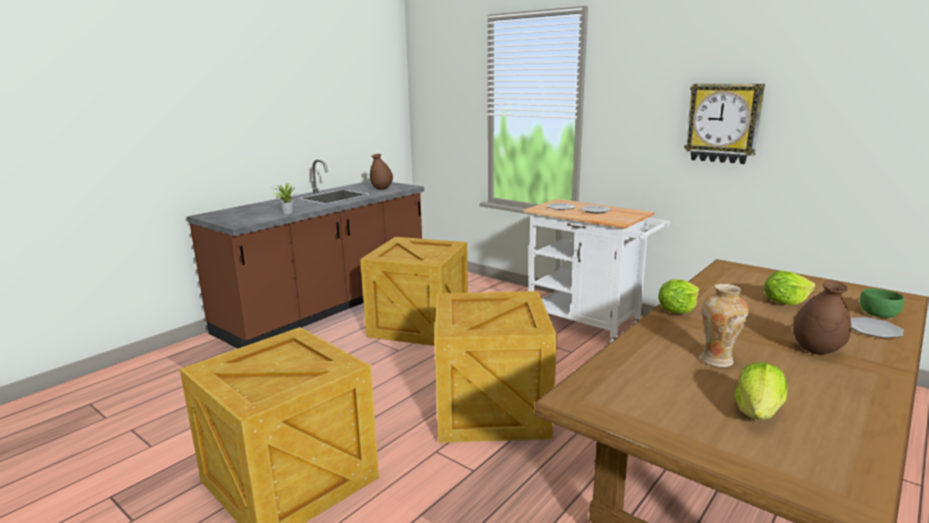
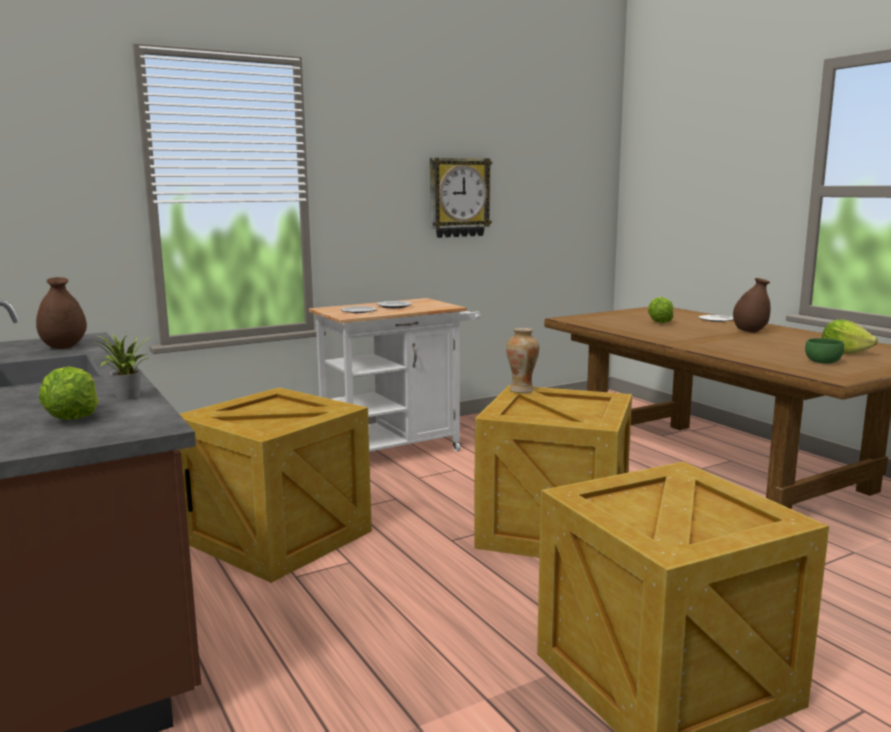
camera: 70 degrees left, 5 degrees down
(677, 311) = (666, 340): lettuce -> lettuce (72, 418)
(718, 360) = (765, 347): vase -> vase (522, 390)
(878, 314) = (689, 315): green bowl -> green bowl (822, 362)

